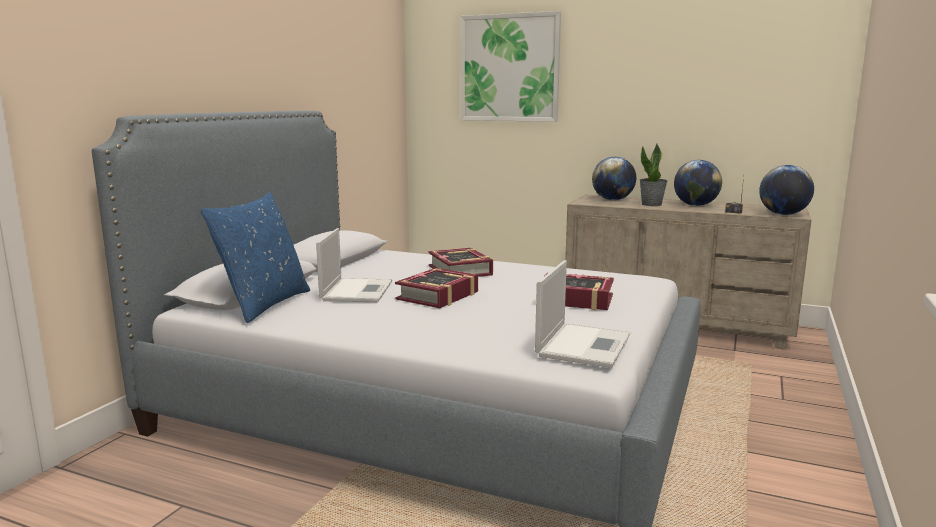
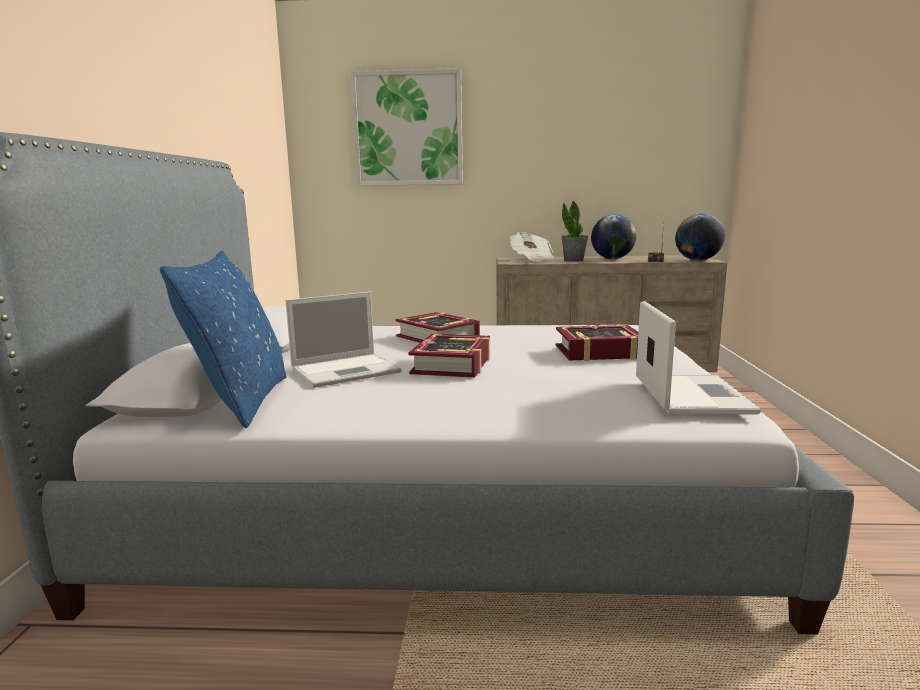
camera: 20 degrees left, 0 degrees up
(357, 291) = (347, 370): laptop -> laptop turned 75 degrees clockwise
(613, 200) = (531, 259): globe -> newspaper

